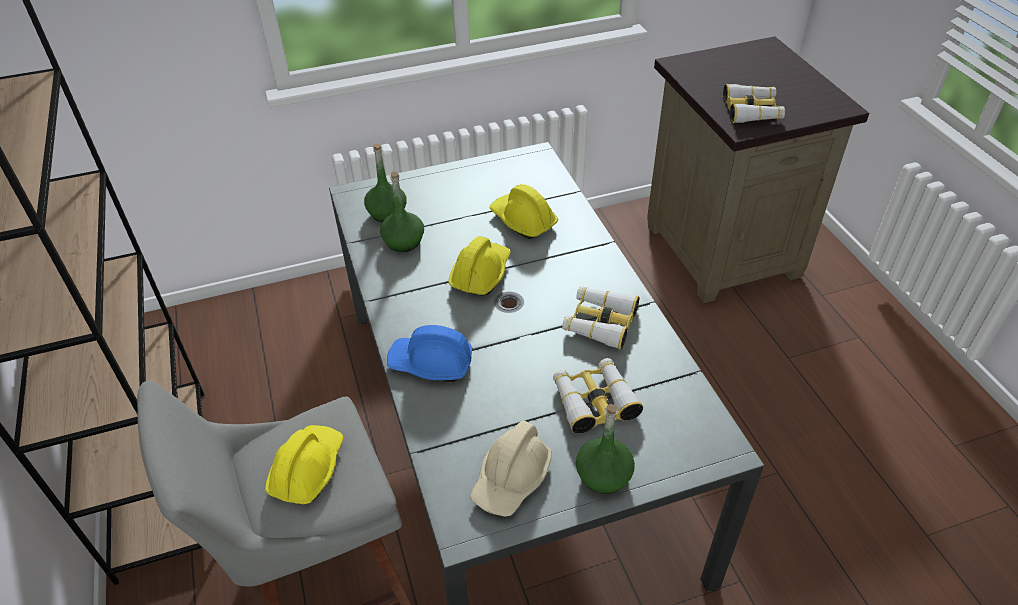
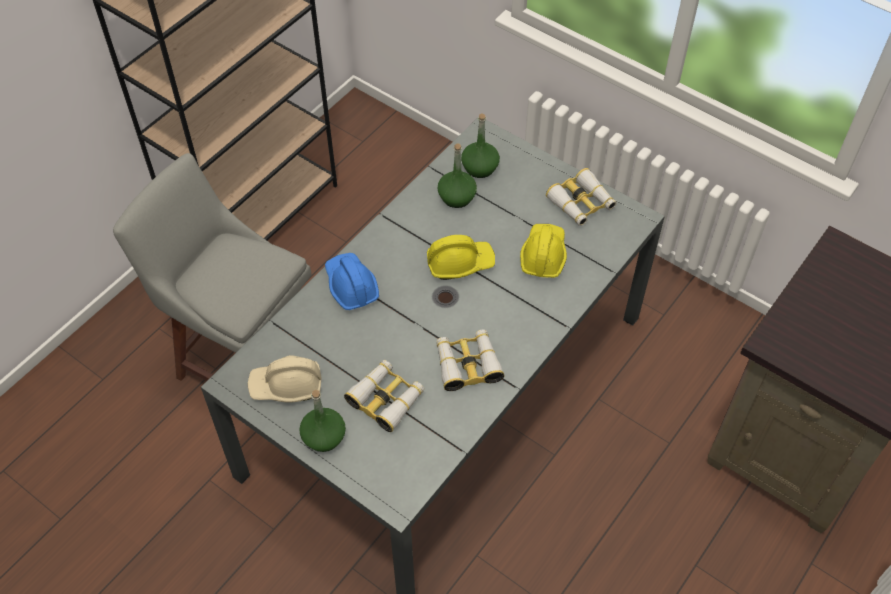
camera: 55 degrees right, 10 degrees up
(307, 469) = (233, 277): yellow hard hat -> none
(751, 111) = (808, 339): binoculars -> binoculars (581, 203)

